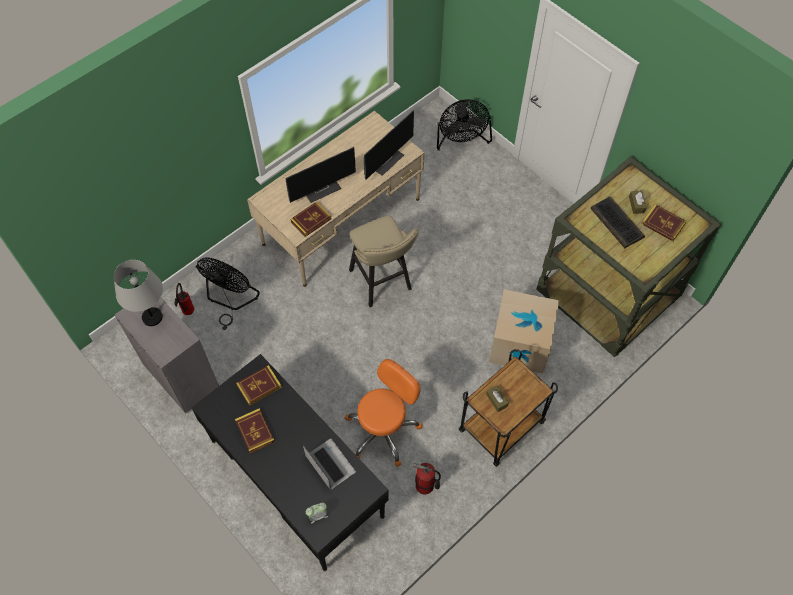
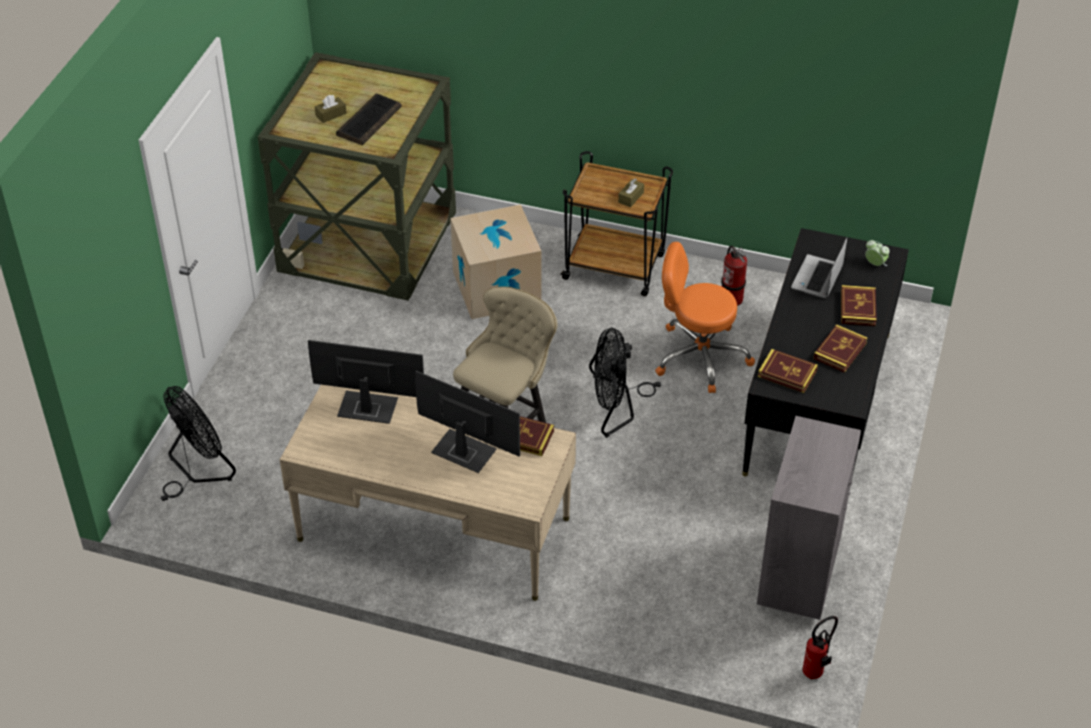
camera: 120 degrees left, 15 degrees down
(152, 317) = (808, 475): grey table lamp -> none
(187, 313) = (707, 624): fire extinguisher -> fire extinguisher (816, 672)
(228, 299) = (651, 590): black fan -> black fan (617, 402)
(663, 224) = (345, 90): book -> book (858, 308)

